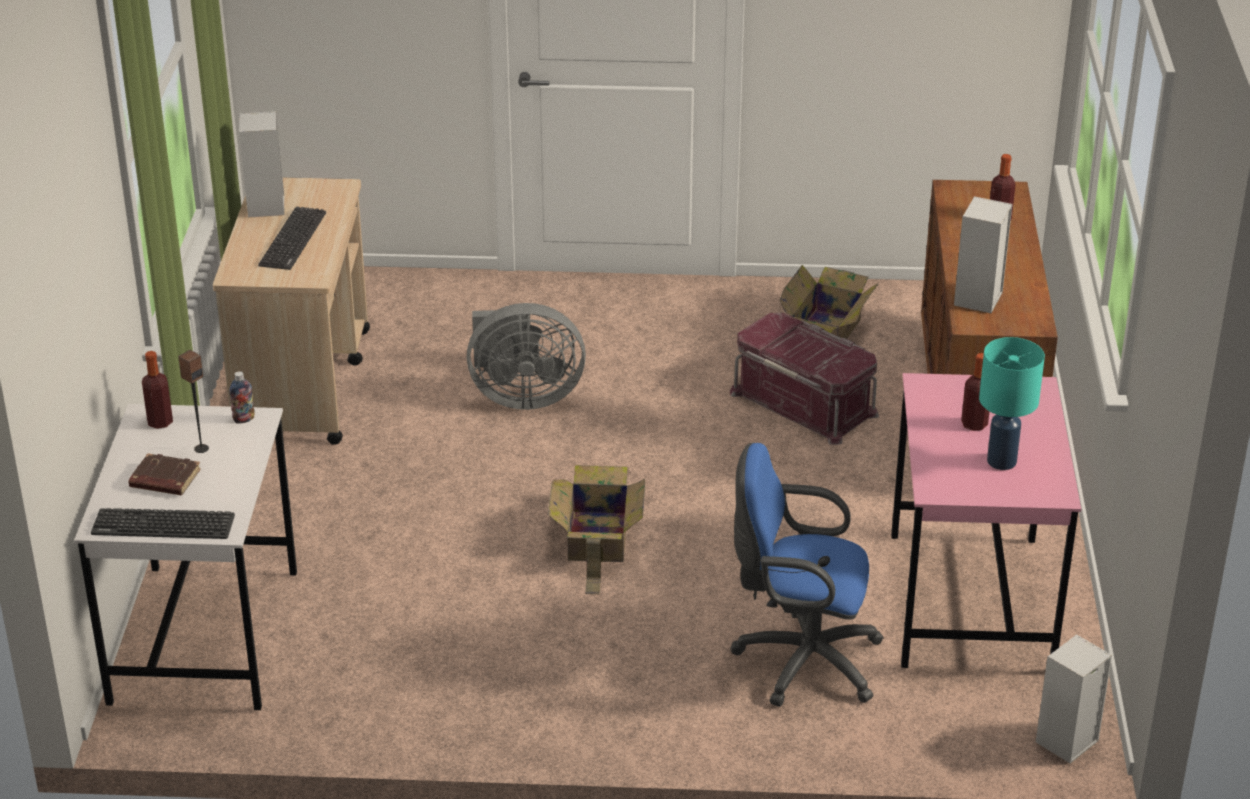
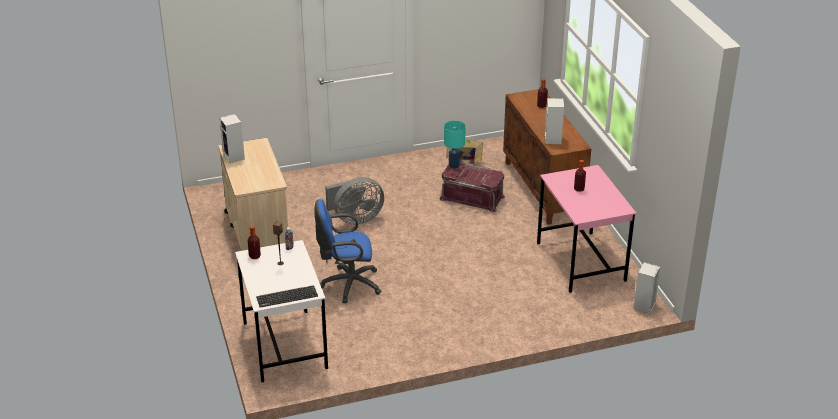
camera: 20 degrees left, 0 degrees up
(164, 480) = (274, 279): brown book -> none
(293, 239) = (256, 169): keyboard -> none
(596, 540) = (422, 270): cardboard box -> none
(800, 660) = (530, 299): blue office chair -> blue office chair (347, 284)
(1001, 462) = (597, 201): turquoise table lamp -> turquoise table lamp (454, 166)

